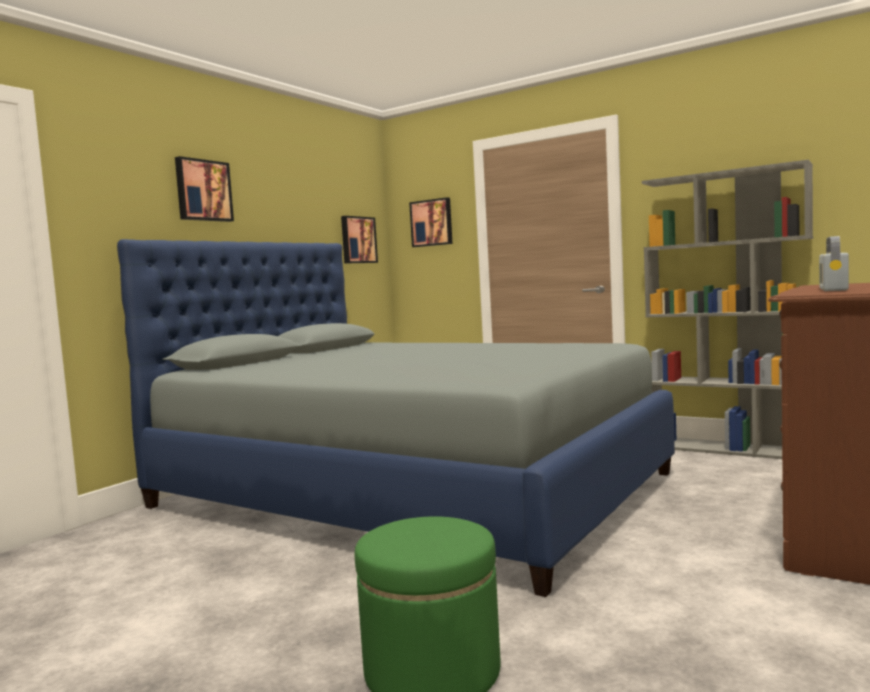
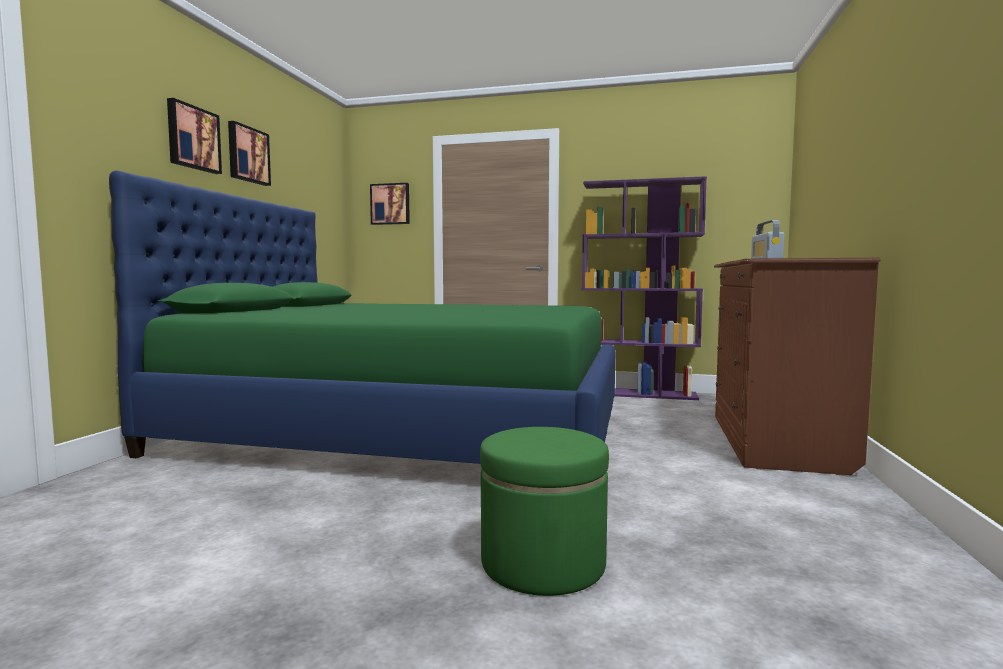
camera: 20 degrees left, 0 degrees up
(357, 240) = (323, 212): picture -> picture (247, 155)
(409, 490) = (405, 430): grey bed -> green bed
(729, 449) = (638, 394): grey bookcase -> purple bookcase

